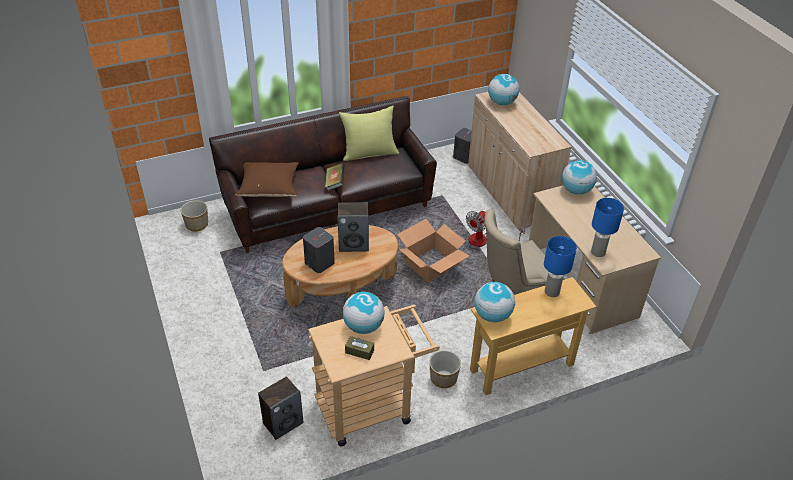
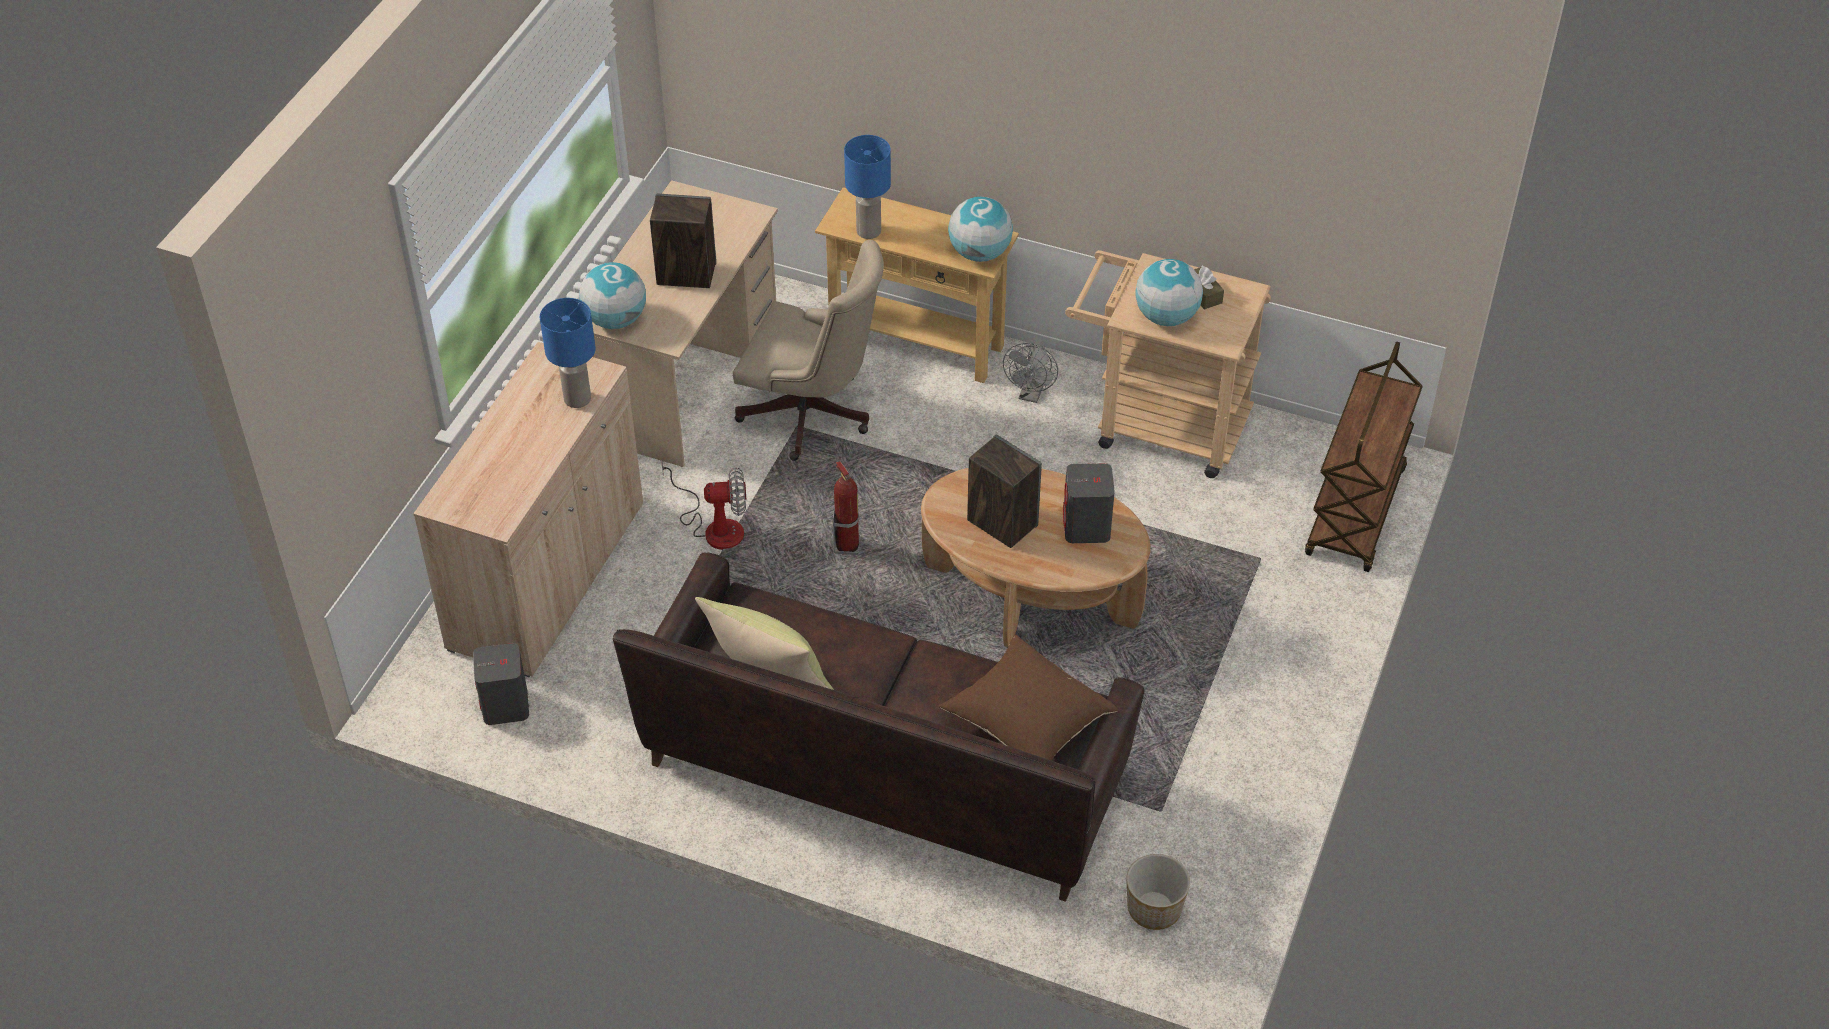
camera: 135 degrees left, 5 degrees up
(236, 425) = (1356, 513): none -> brown cart
(283, 423) = (1291, 478): speaker -> speaker (685, 274)
(335, 183) = (902, 658): book -> none
(431, 265) = (847, 546): cardboard box -> fire extinguisher
(443, 378) = (1031, 394): planter -> grey fan
(502, 102) = (494, 491): globe -> none
(598, 252) = (736, 231): blue table lamp -> blue table lamp (577, 398)

